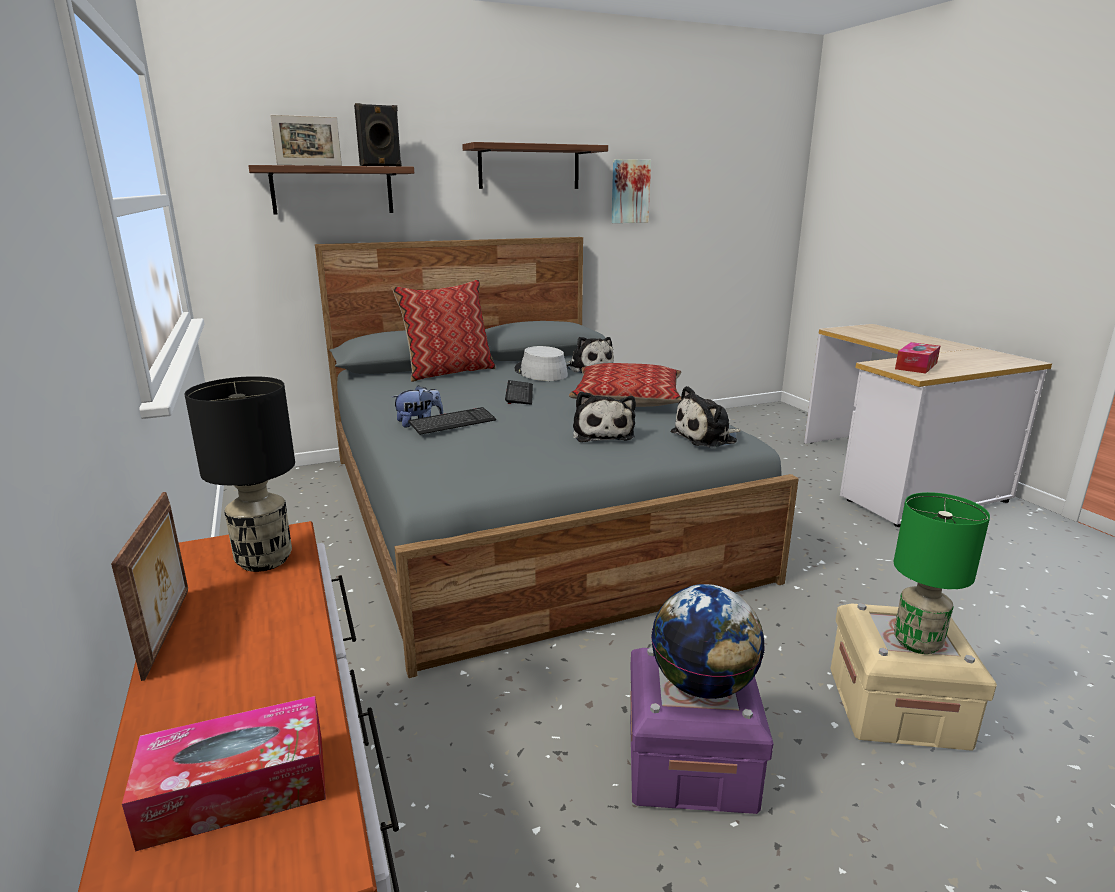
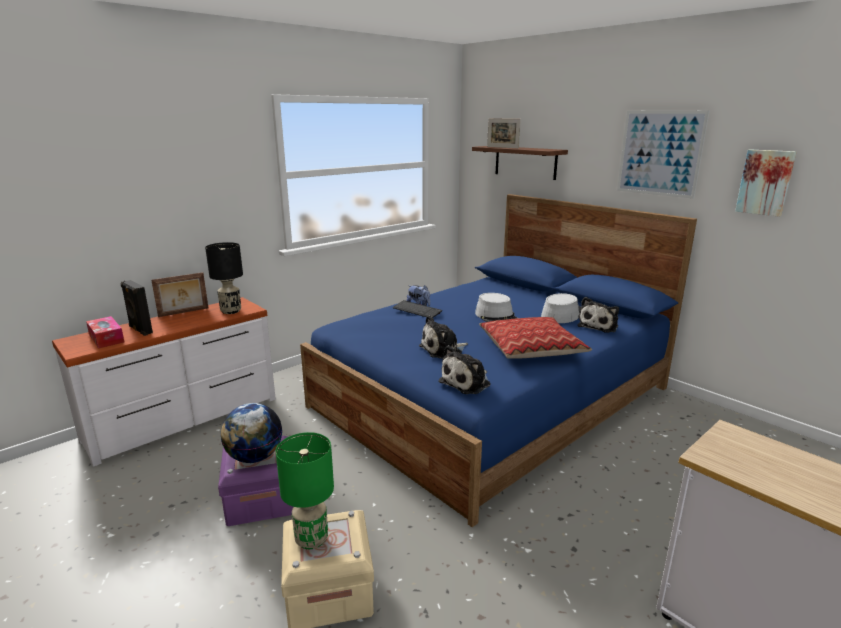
camera: 70 degrees right, 0 degrees up
(381, 166) = (541, 149): black speaker -> black speaker (140, 330)
(448, 372) = (526, 293): pillow -> none
(519, 394) = (496, 316): keyboard -> grey hat
(522, 511) = (493, 397): grey bed -> blue bed
(529, 167) = (660, 153): shelf -> picture
(707, 437) = (467, 383): plush toy -> plush toy turned 90 degrees counterclockwise
(916, 366) = (761, 458): tissue box -> none

